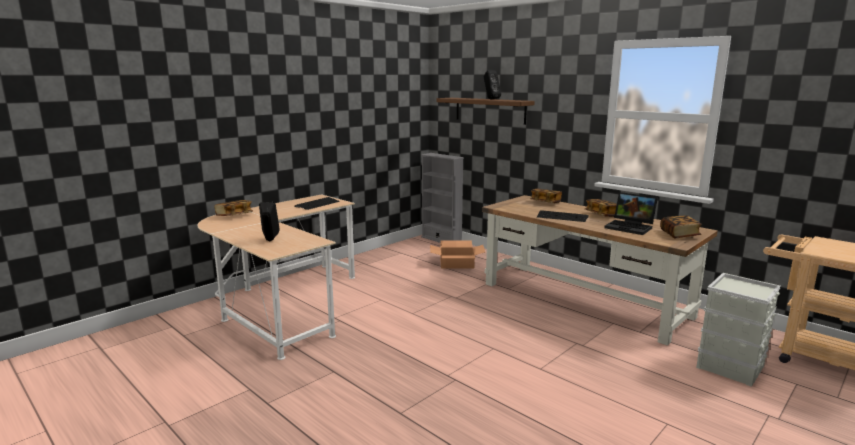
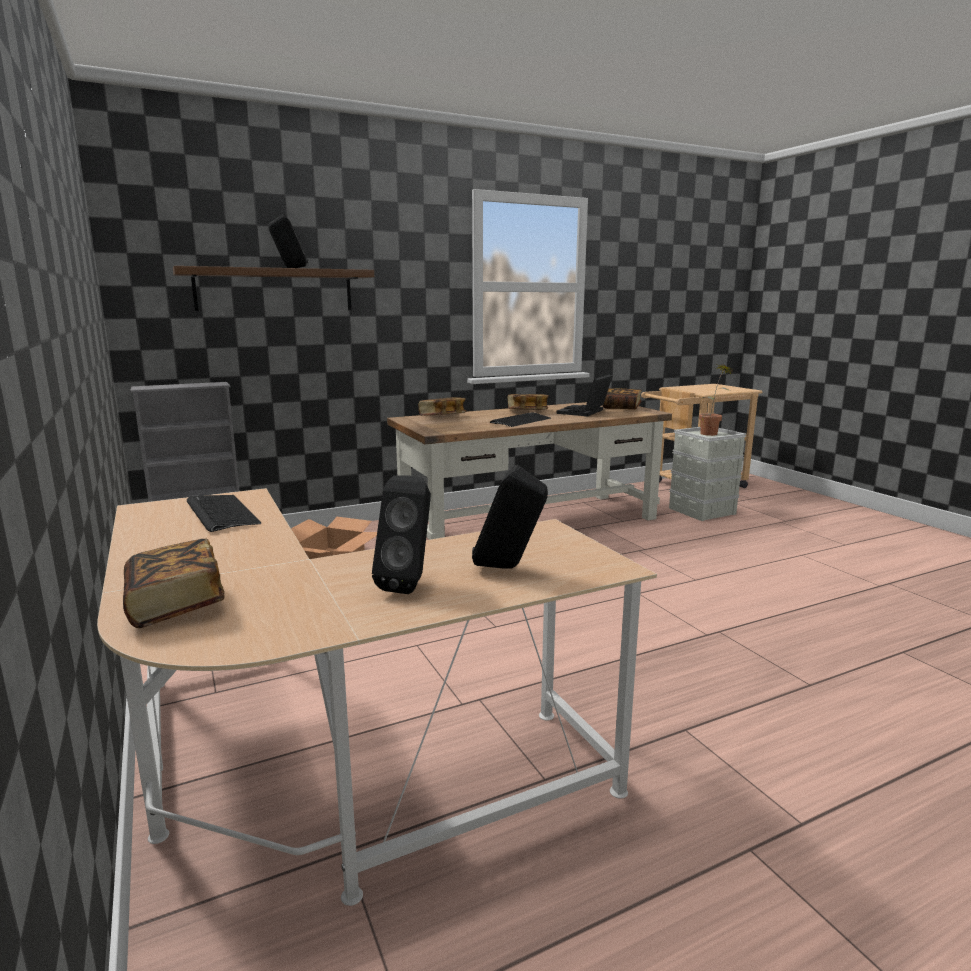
camera: 70 degrees left, 0 degrees up
(252, 232) = (409, 584): none -> black speaker
(631, 227) = (584, 412): laptop -> laptop turned 150 degrees clockwise
(753, 290) = (712, 433): none -> potted plant

